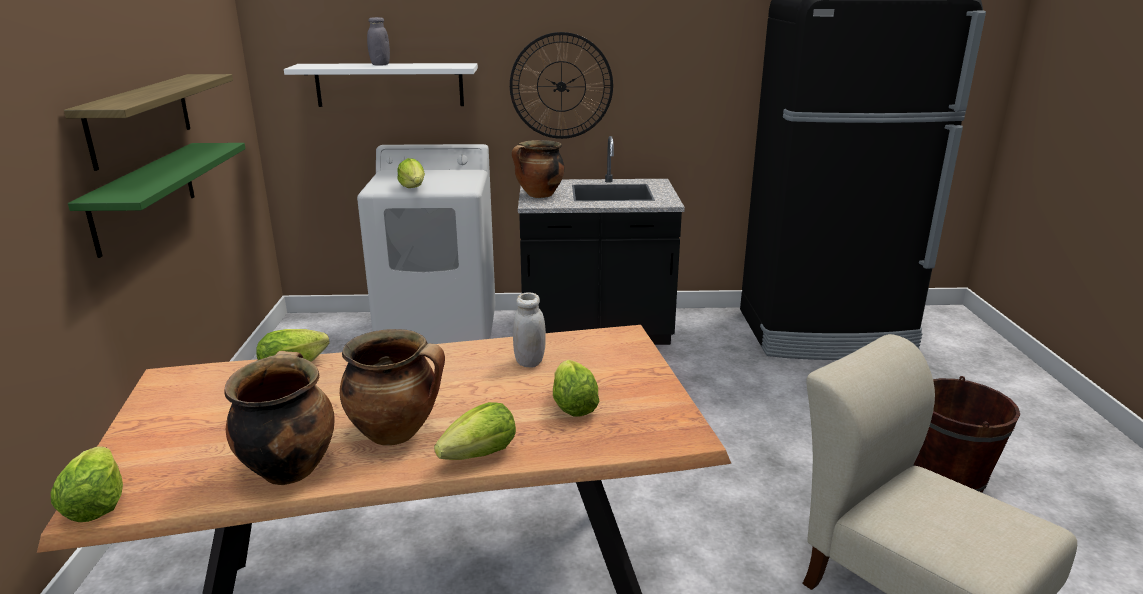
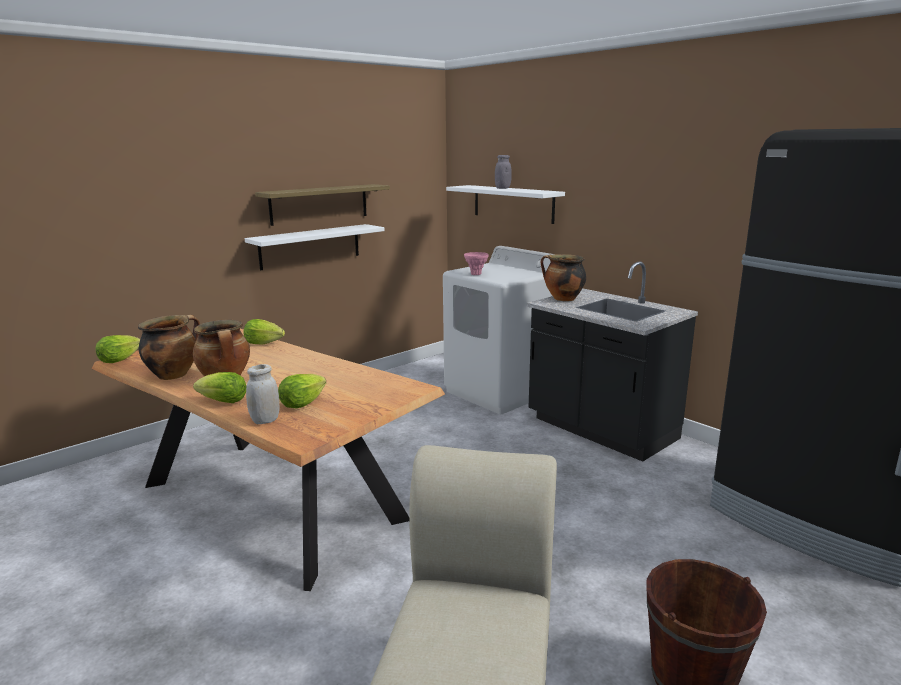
camera: 50 degrees right, 5 degrees down
(144, 196) = (310, 246): green shelf -> white shelf
(413, 188) = (476, 274): lettuce -> pink vase
(529, 361) = (341, 379): white jar -> white jar (265, 420)
(561, 86) = (620, 215): wall clock -> none

